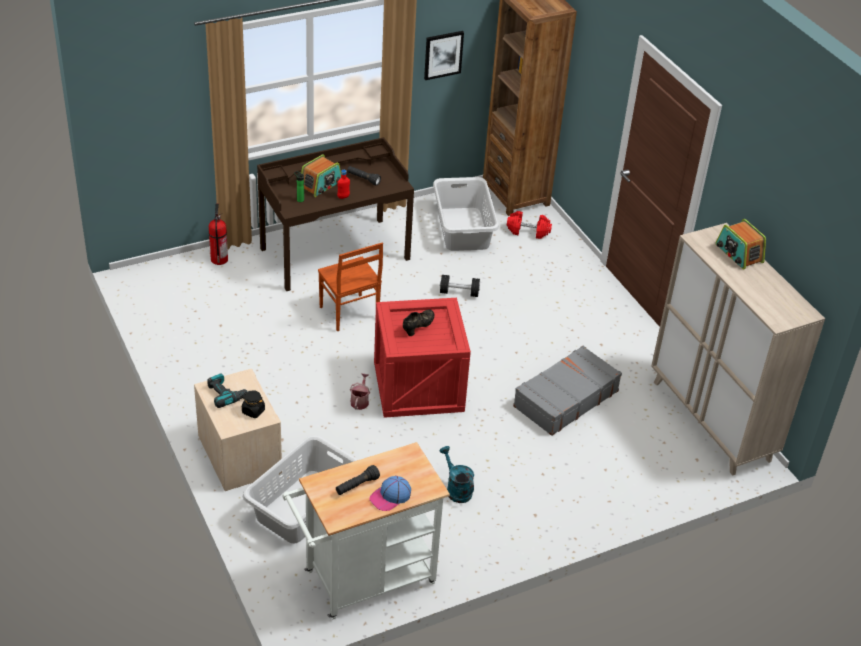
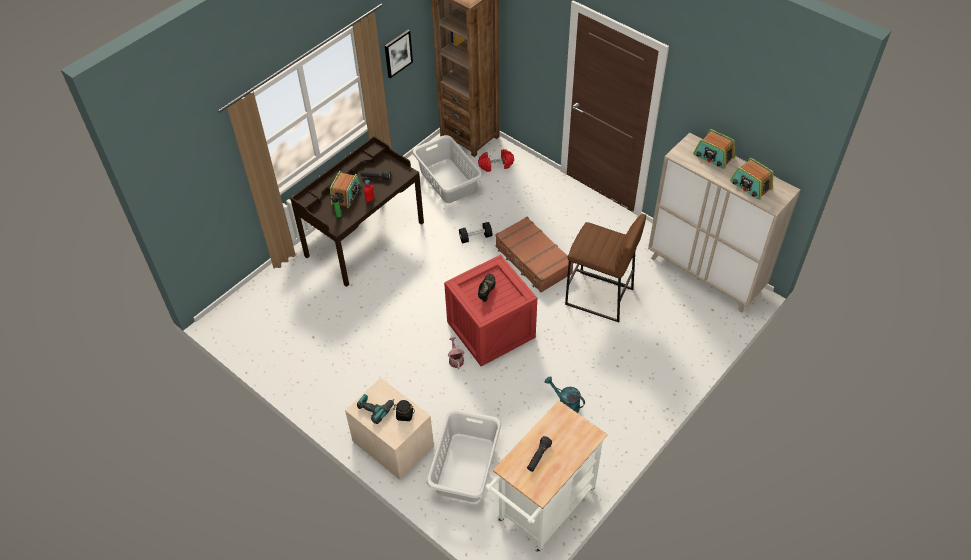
camera: 20 degrees left, 10 degrees up
(219, 259) = (277, 278): fire extinguisher -> none
(348, 313) = (405, 287): brown chair -> none
(390, 497) = (568, 456): cap -> none
(510, 337) = (533, 260): none -> brown suitcase
(565, 398) = (599, 297): grey suitcase -> brown stool
(764, 295) = (750, 186): none -> radio

